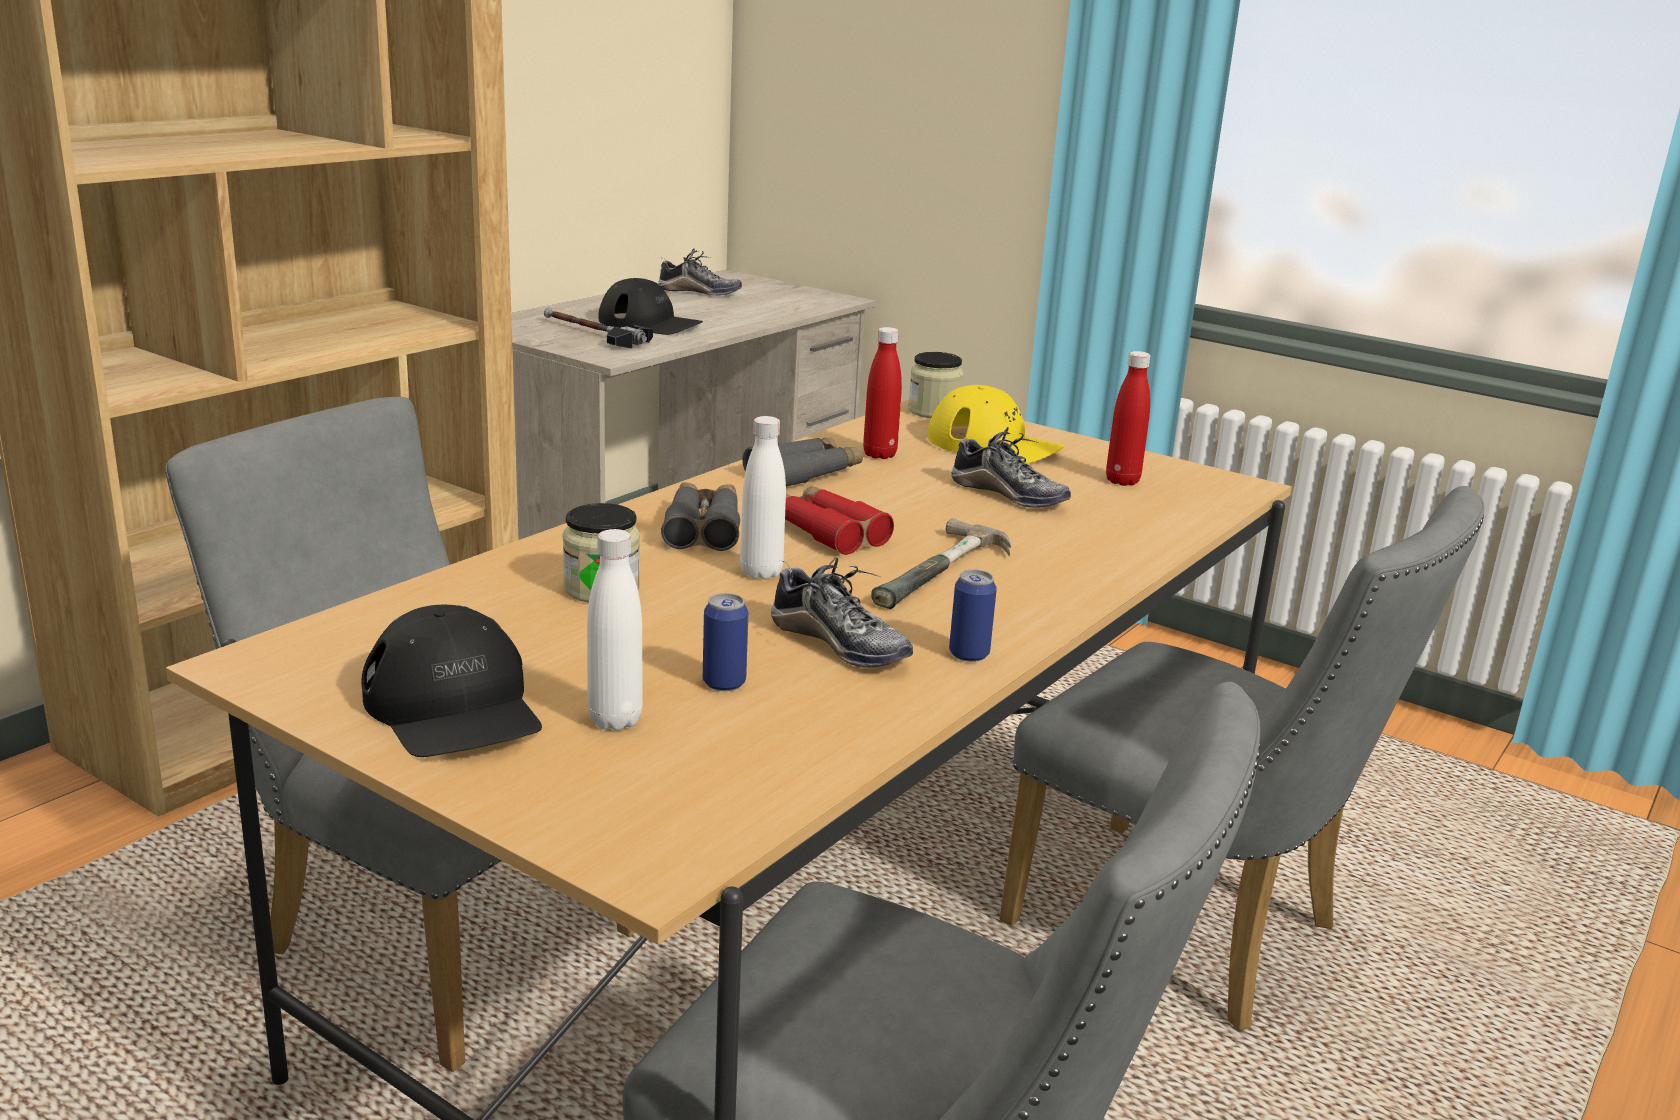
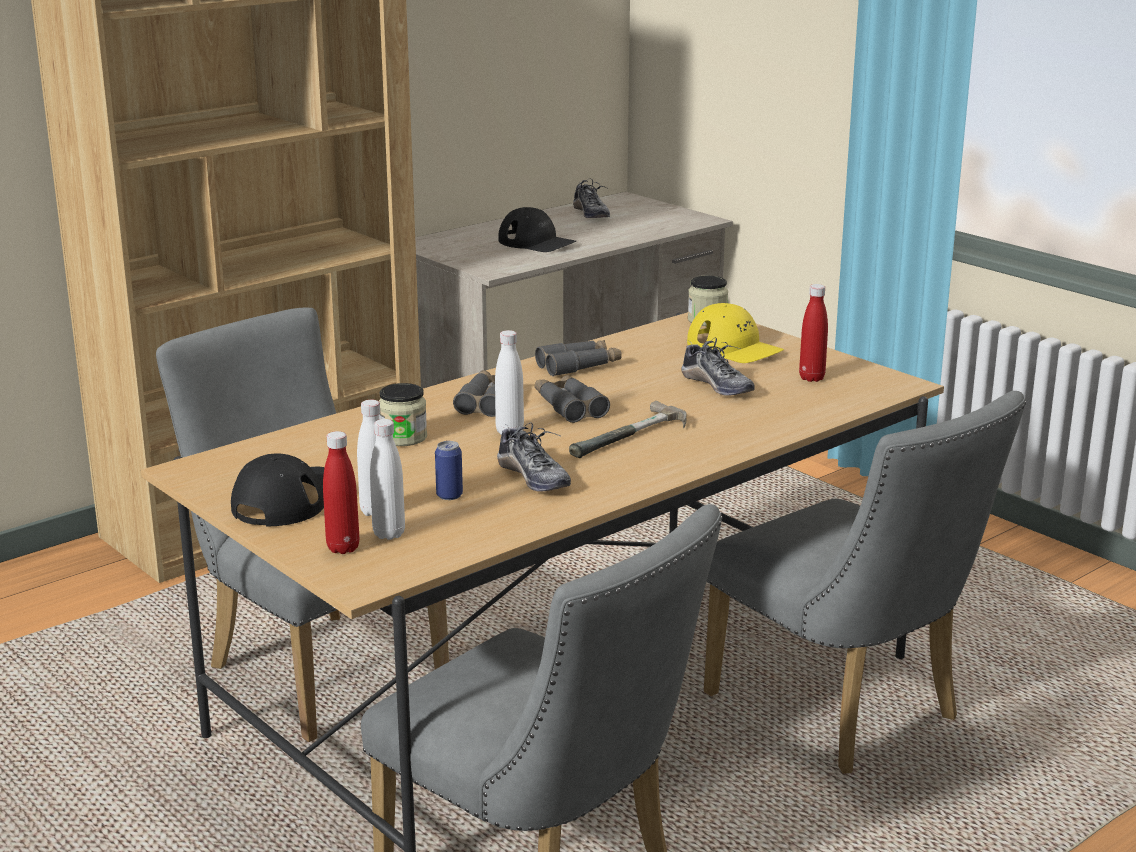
camera: 15 degrees right, 0 degrees up
(454, 707) = (289, 499): black cap -> black cap turned 135 degrees counterclockwise
(592, 334) = (488, 251): hammer -> none
(657, 761) = (389, 534): none -> white bottle
(699, 292) = (591, 213): shoe -> shoe turned 45 degrees clockwise
(826, 531) = (569, 407): red binoculars -> grey binoculars
(879, 454) = (643, 353): red bottle -> red bottle (343, 548)
(969, 654) = (612, 488): can -> none

